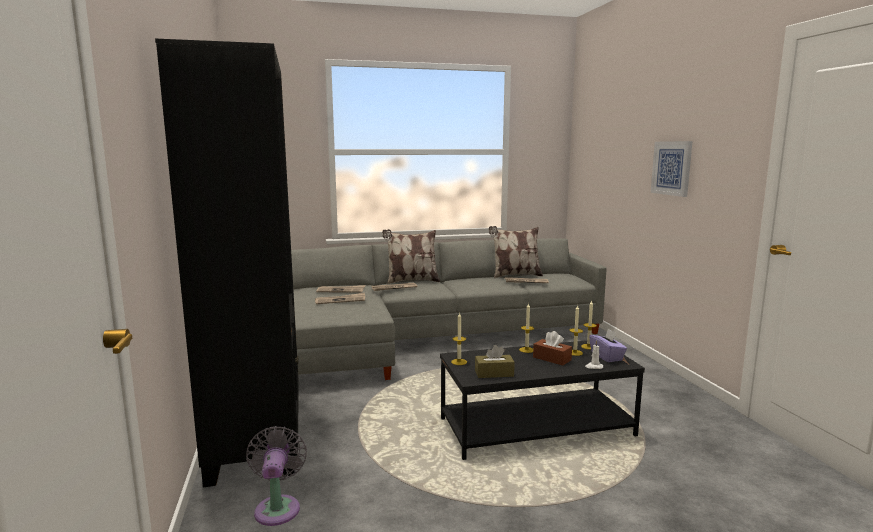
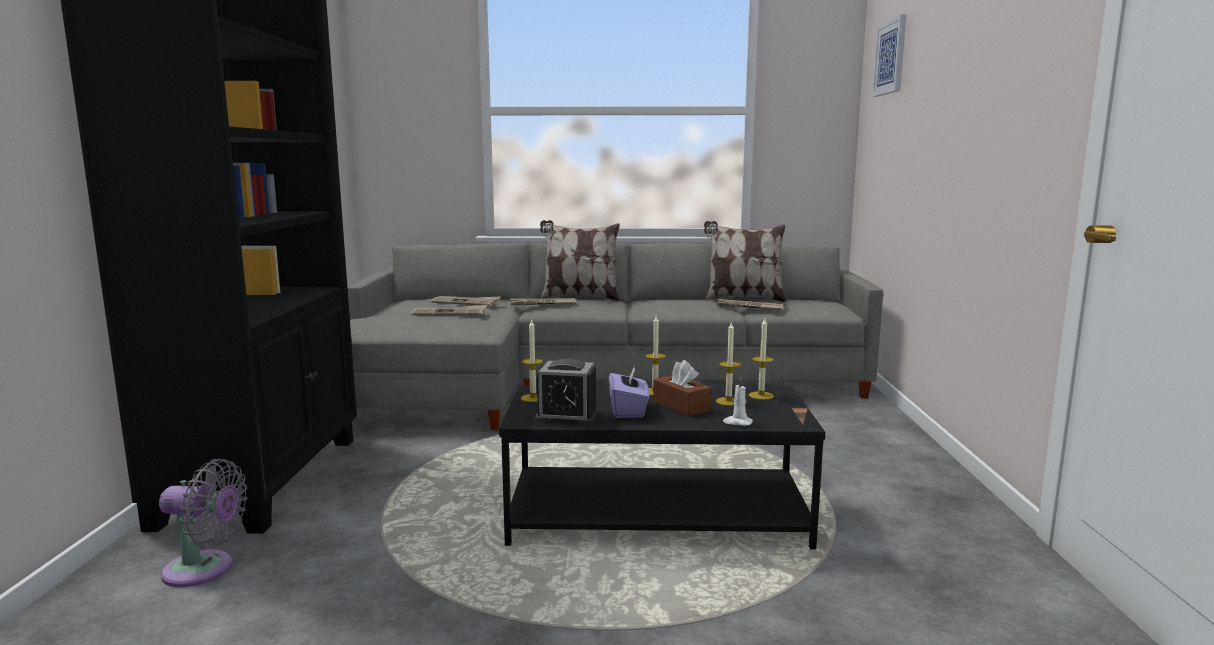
camera: 15 degrees right, 0 degrees up
(278, 507) = (204, 570): grey fan -> grey fan turned 90 degrees clockwise
(494, 373) = (567, 416): brown tissue box -> alarm clock
(607, 356) = (776, 411): purple tissue box -> purple tissue box (628, 410)
(672, 168) = (970, 112): picture -> picture (890, 57)

